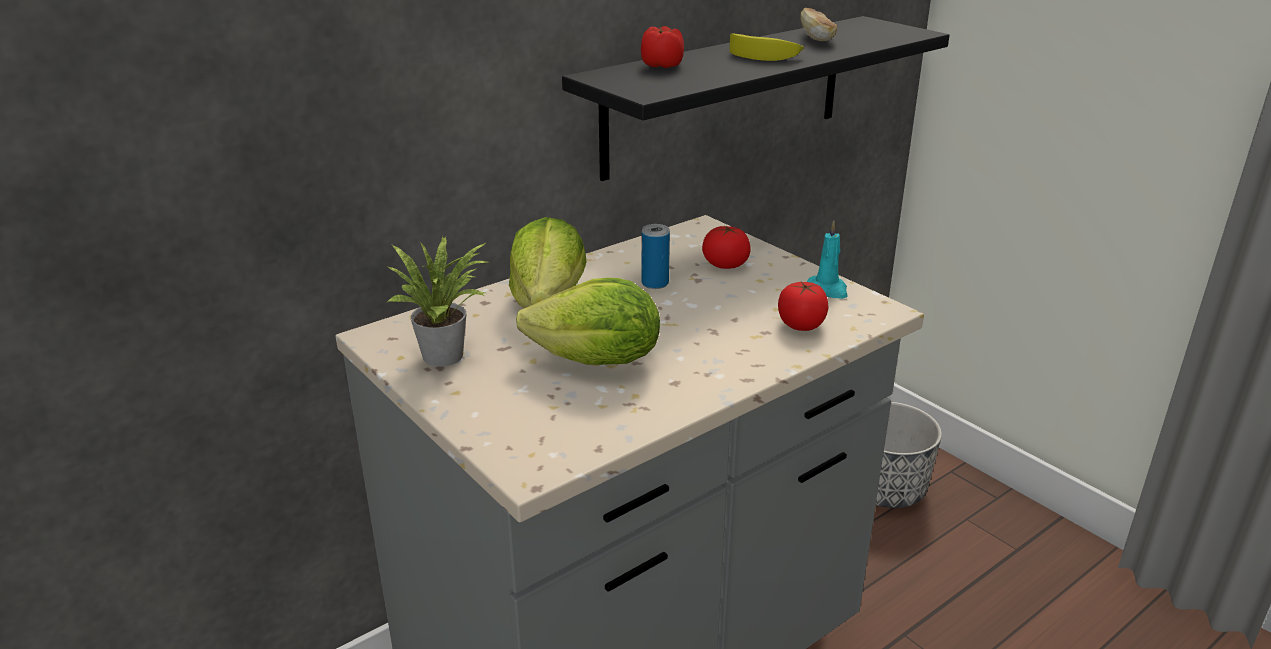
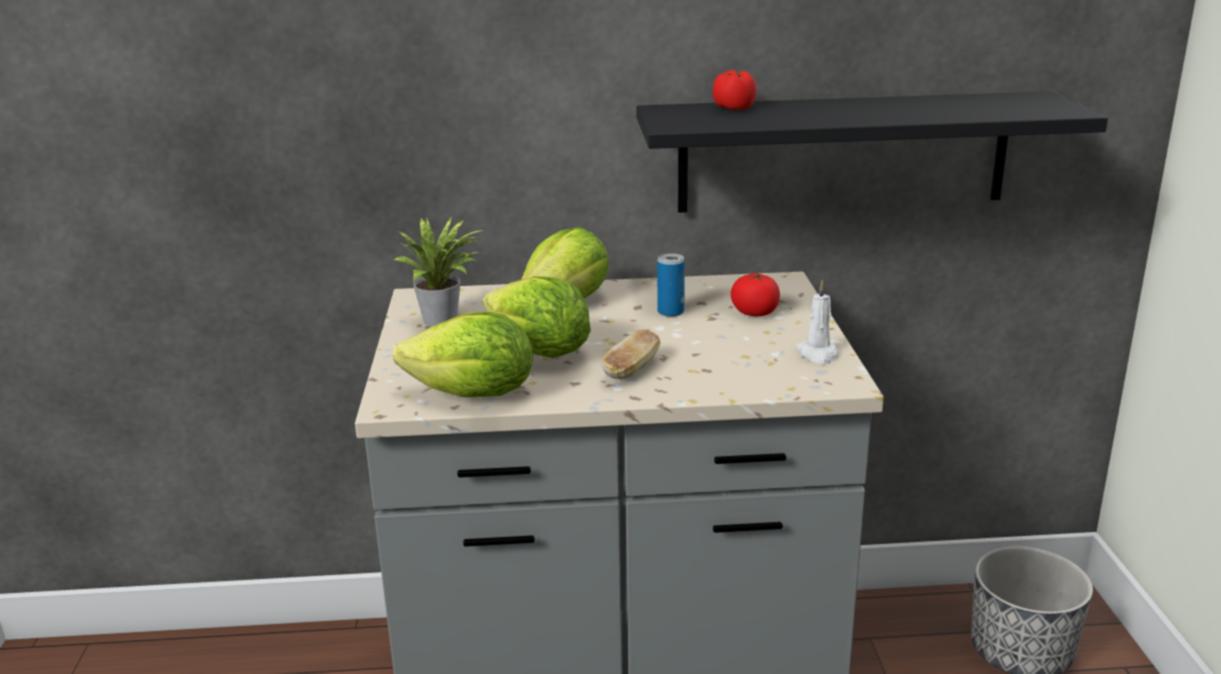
camera: 35 degrees right, 5 degrees down
(600, 429) = (473, 395): none -> lettuce
(765, 55) = (849, 112): banana -> none
(801, 325) = (747, 373): tomato -> none
(817, 38) = (941, 104): bread -> bread (632, 370)
(828, 290) = (818, 354): turquoise candle -> white candle

